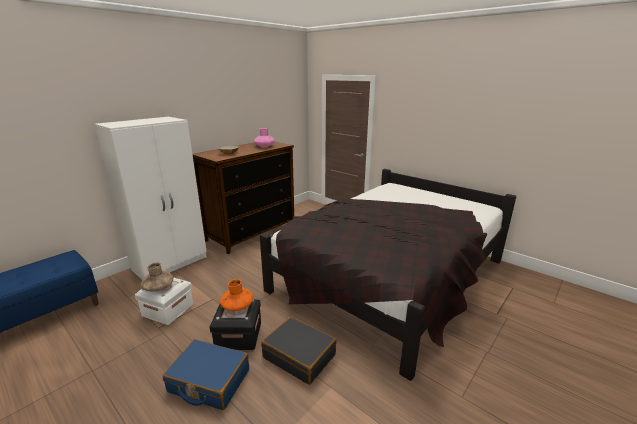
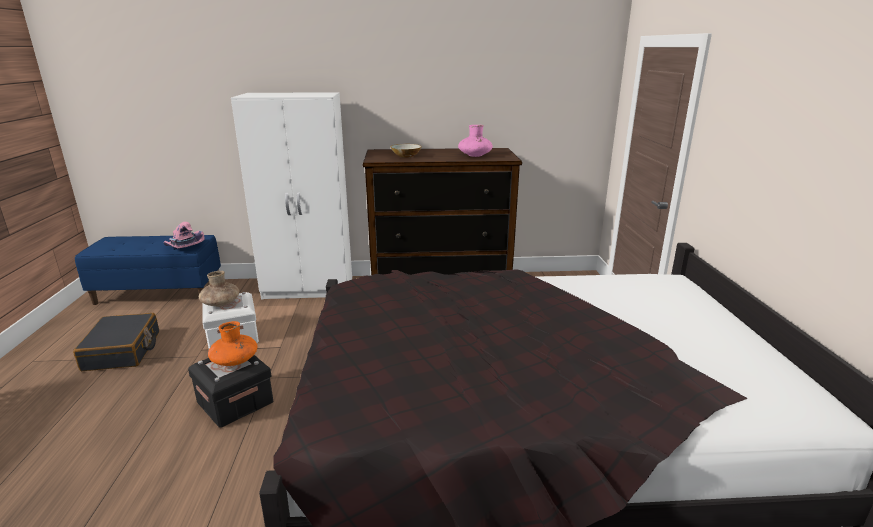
camera: 45 degrees right, 0 degrees up
(67, 266) = (184, 247): none -> pink hat
(209, 381) = (146, 430): blue suitcase -> none
(299, 356) = (241, 470): black suitcase -> black suitcase (123, 351)

